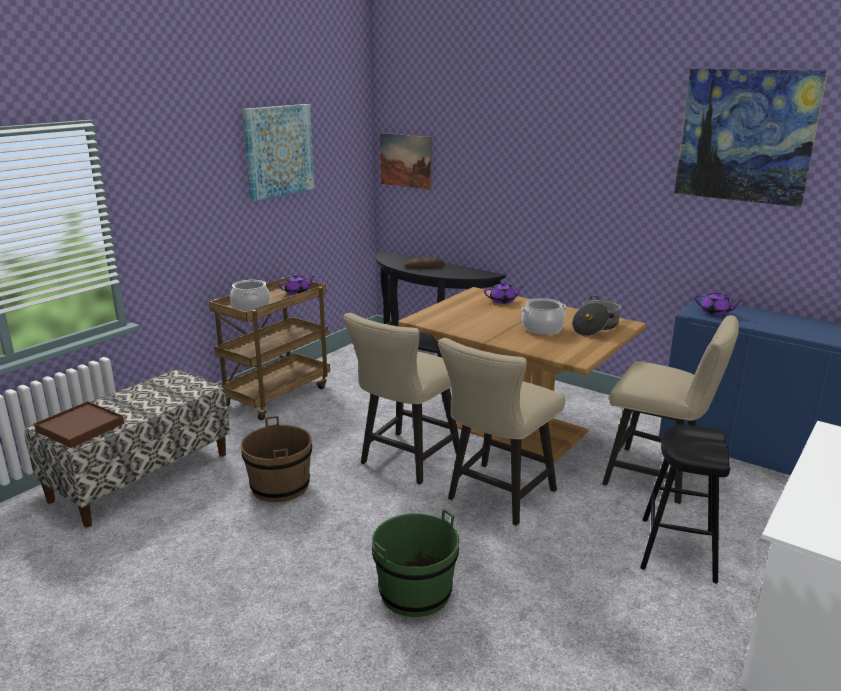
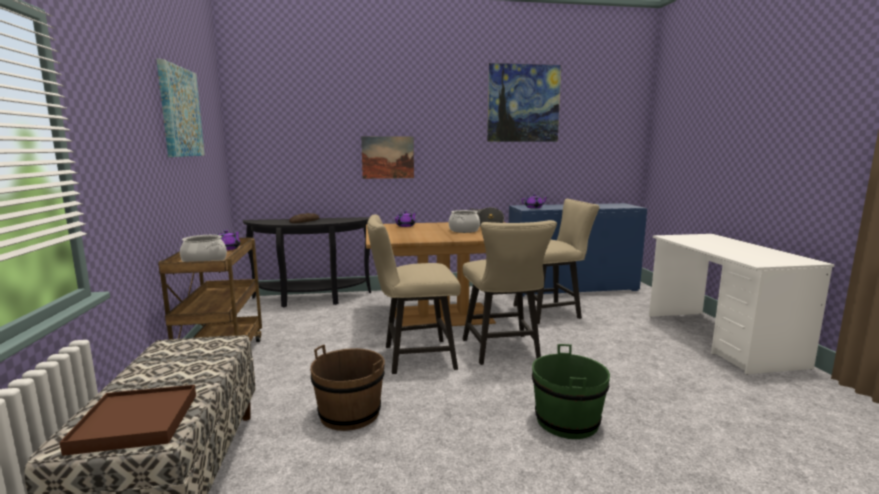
camera: 45 degrees left, 10 degrees down
(405, 161) = (263, 138): picture -> picture (388, 157)
(405, 461) = (413, 357): beige chair -> beige chair turned 90 degrees clockwise
(677, 549) = (619, 336): black stool -> none

